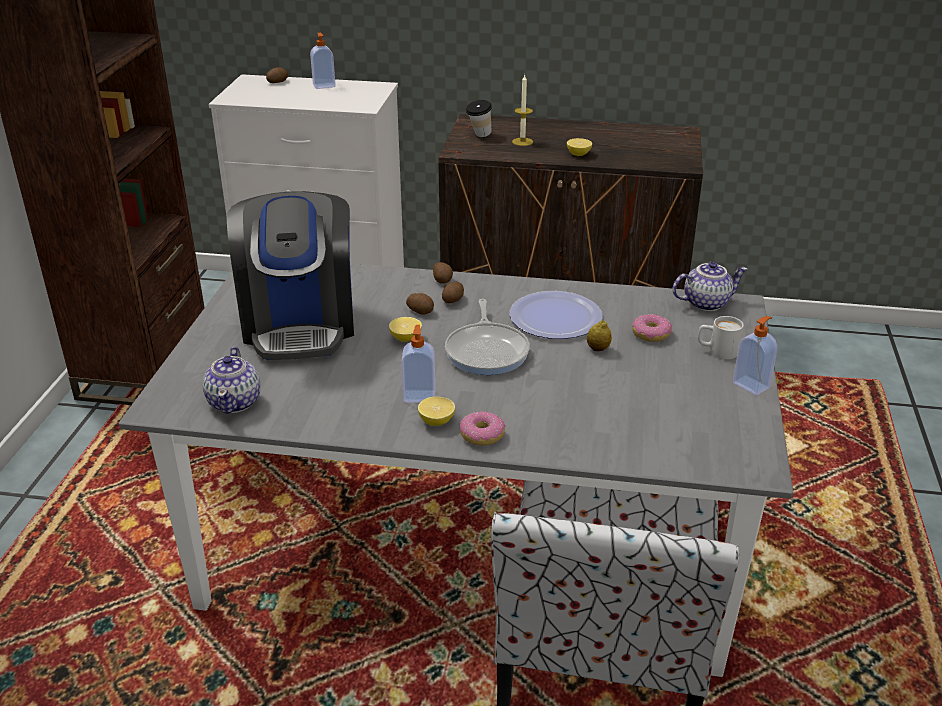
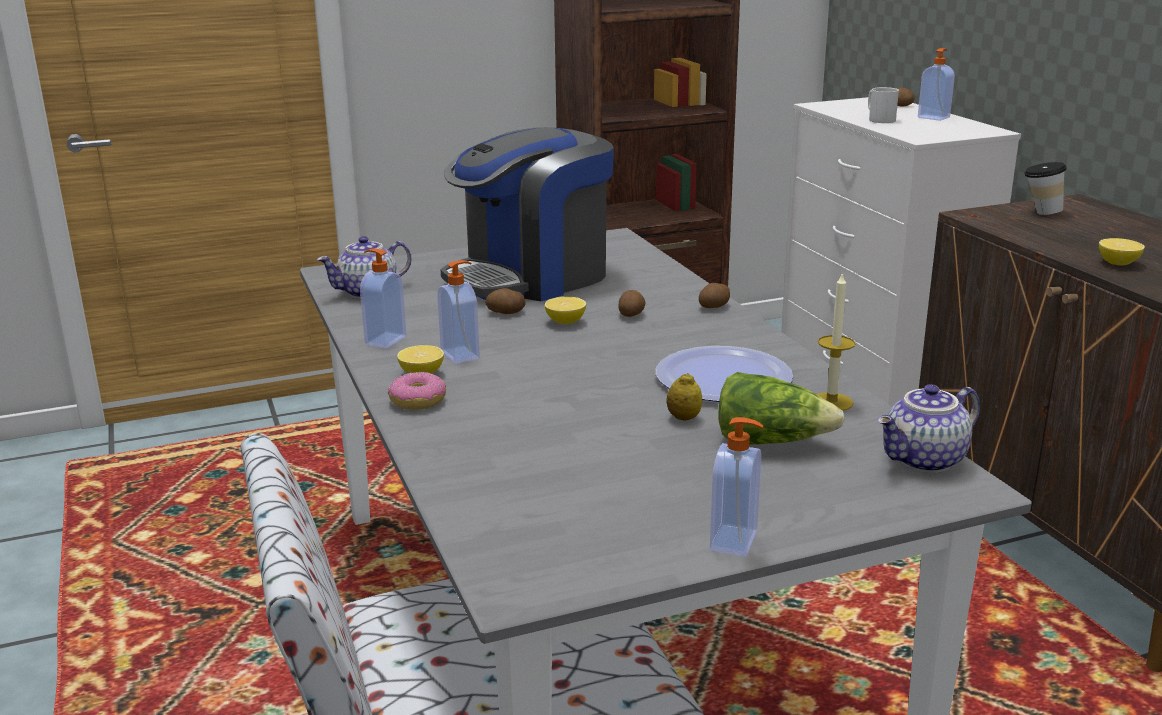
camera: 60 degrees right, 10 degrees down
(353, 421) = (384, 340): none -> soap dispenser
(453, 300) = (678, 321): potato -> potato (506, 313)
(487, 351) = (593, 363): frying pan -> none
(522, 142) = (1078, 232): candle -> candle (831, 402)
(651, 334) = (771, 441): donut -> lettuce
(706, 302) = (925, 461): teapot -> teapot turned 105 degrees clockwise
(717, 351) = (795, 496): white mug -> white mug (878, 119)

